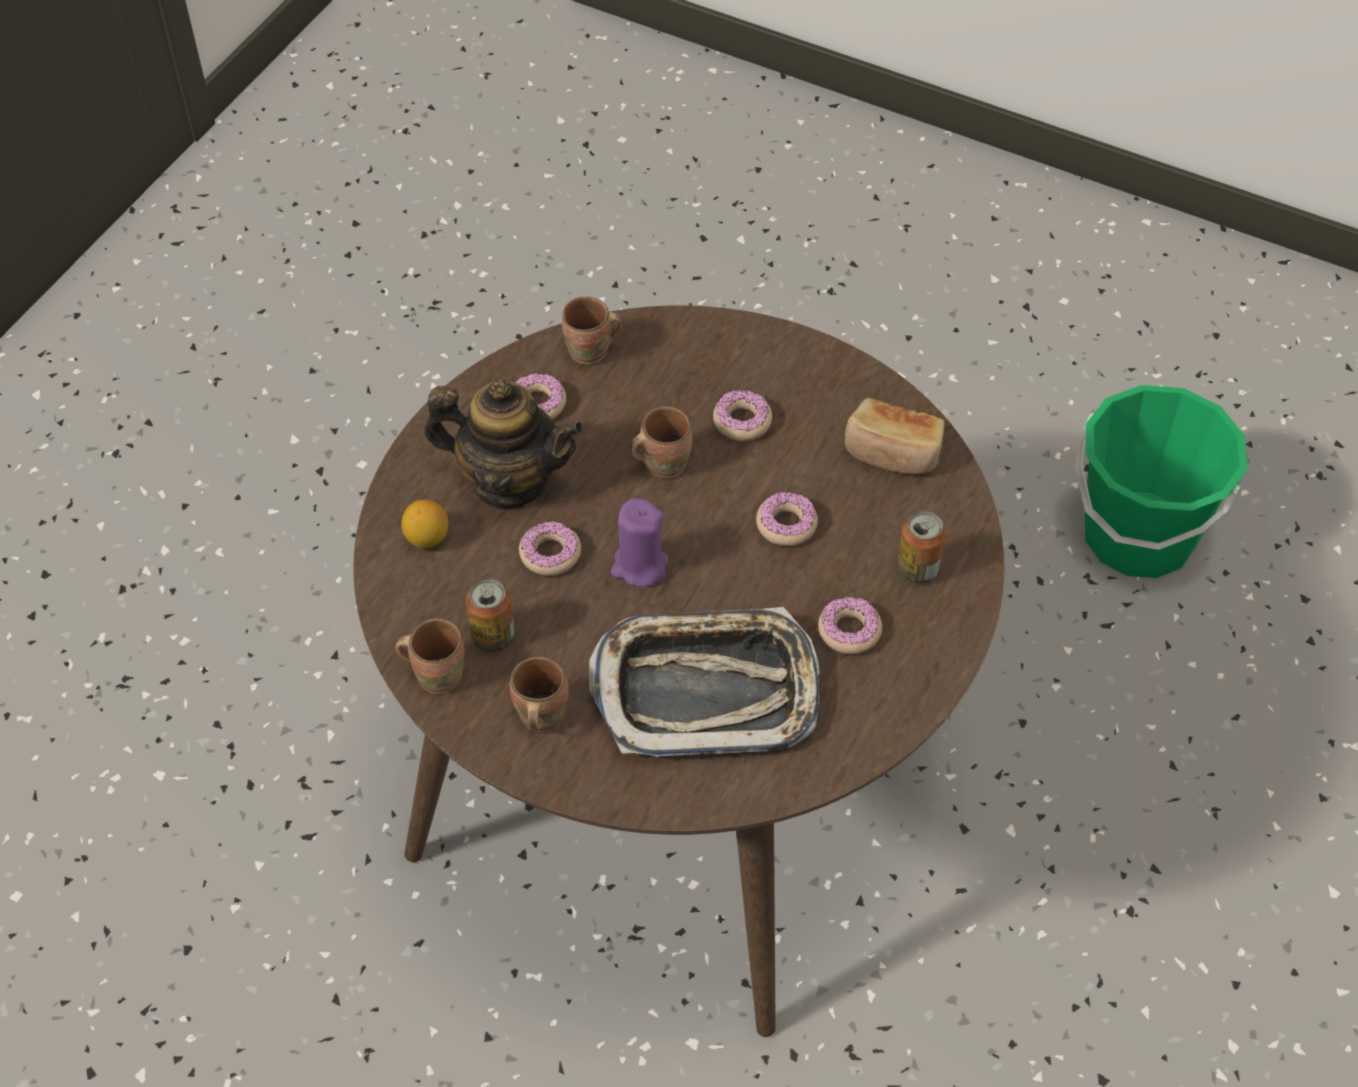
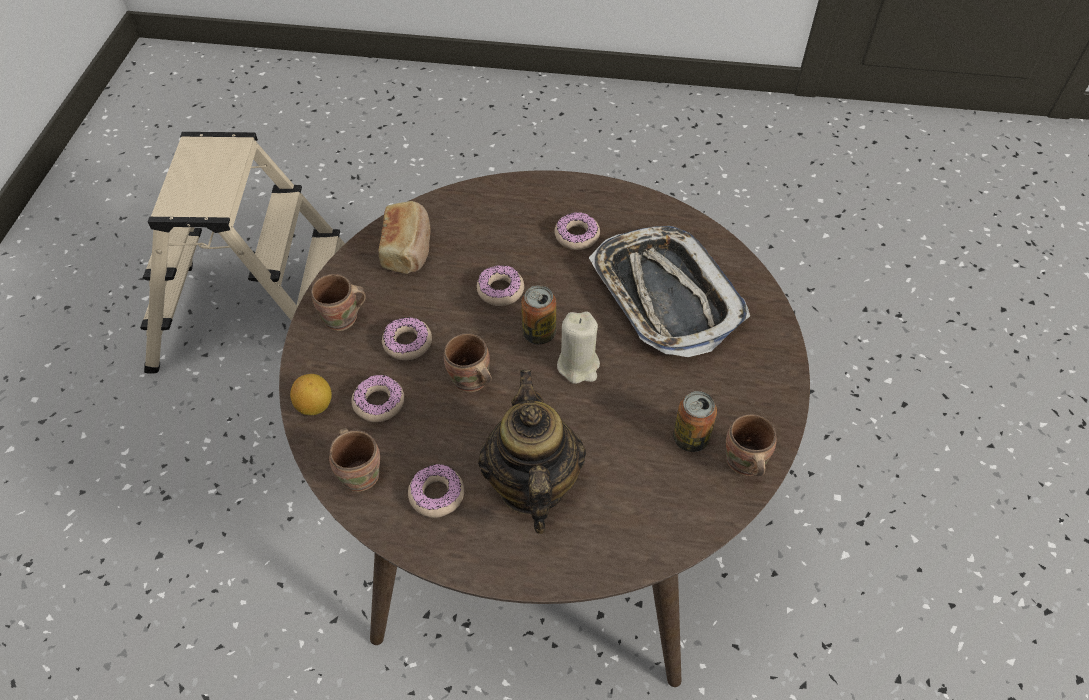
camera: 110 degrees left, 0 degrees up
(427, 538) = (620, 524): lemon -> lemon (315, 405)
(538, 717) = (741, 384): brown mug -> brown mug (343, 320)
(550, 554) = (594, 428): donut -> donut (379, 403)
(639, 566) = (578, 365): purple candle -> beige candle
(917, 569) = (509, 214): can -> can (539, 333)
(1138, 536) = (260, 318): green bucket -> beige step ladder

